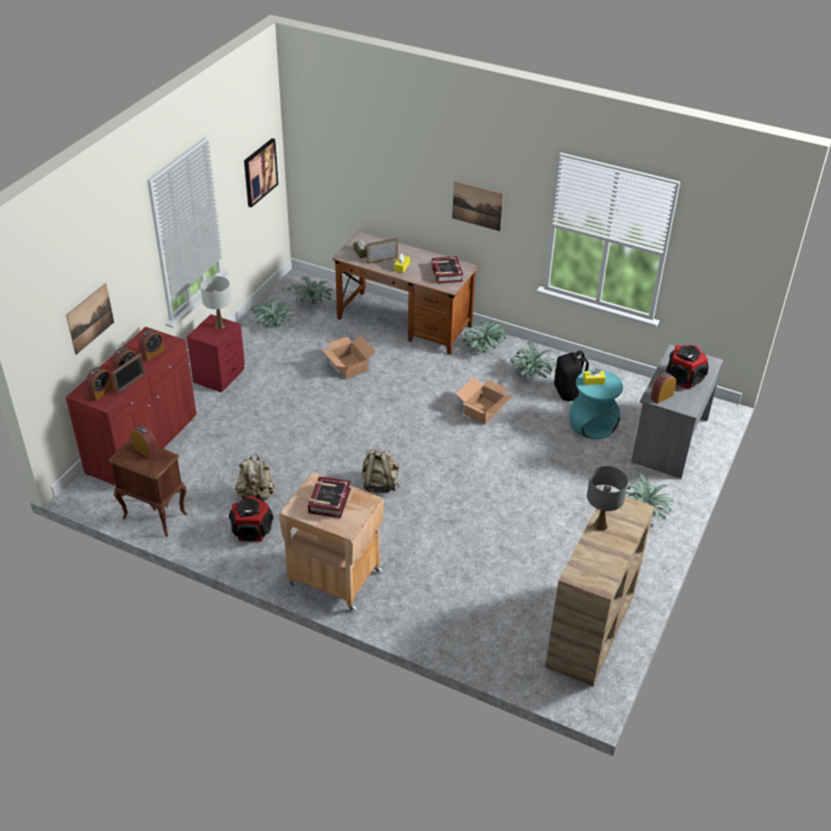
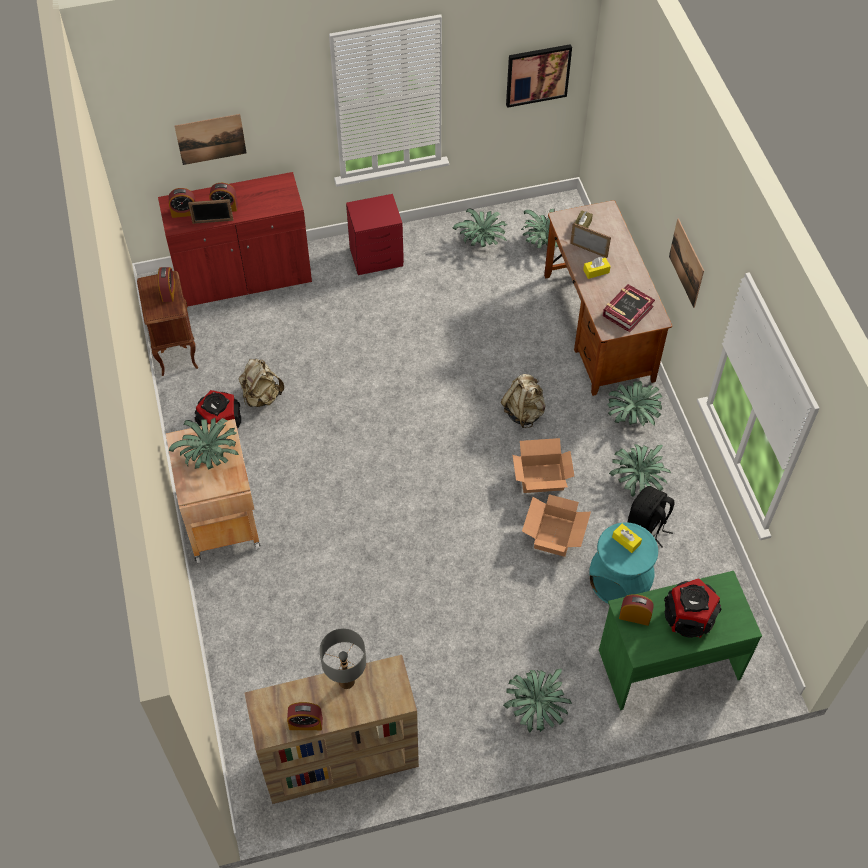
camera: 50 degrees right, 15 degrees up
(152, 353) = (263, 204): alarm clock -> alarm clock (306, 723)
(219, 326) = (383, 212): white table lamp -> none
(329, 500) = (210, 455): book -> potted plant
(349, 366) = (490, 333): cardboard box -> cardboard box (555, 534)
(379, 484) = (361, 470): beige backpack -> beige backpack (524, 412)
(668, 440) = (668, 663): grey desk -> green desk

